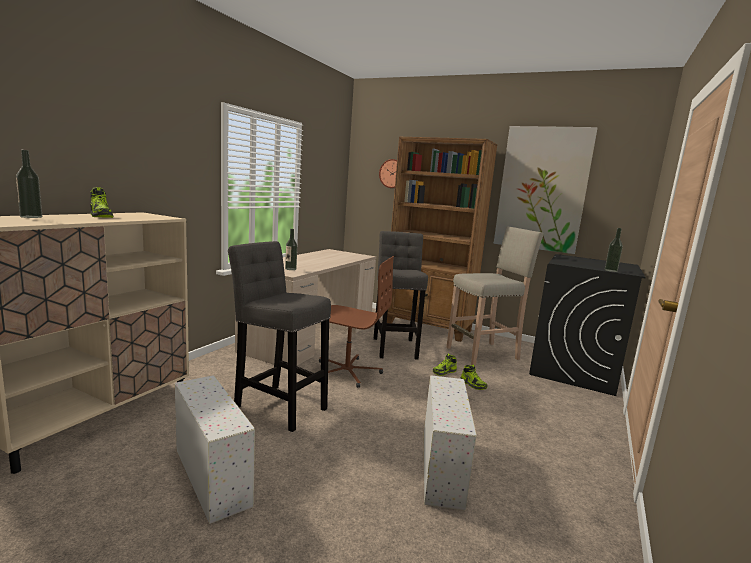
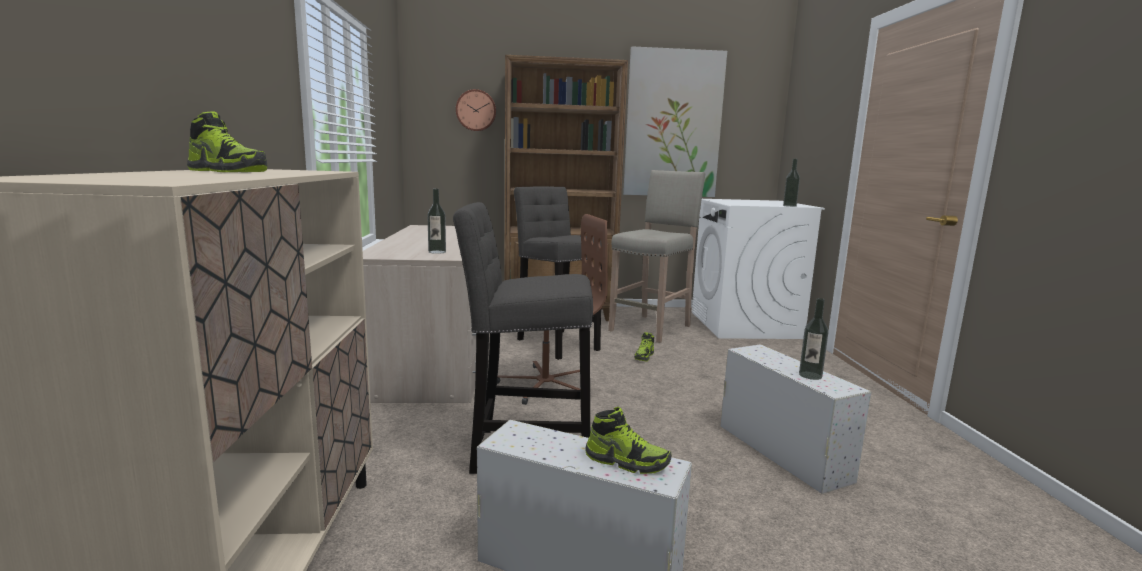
camera: 30 degrees left, 0 degrees up
(31, 217) = (120, 174): bottle -> bottle (810, 375)
(473, 385) = (688, 362): shoe -> shoe (626, 461)
(573, 370) = (744, 325): black washing machine -> white washing machine

